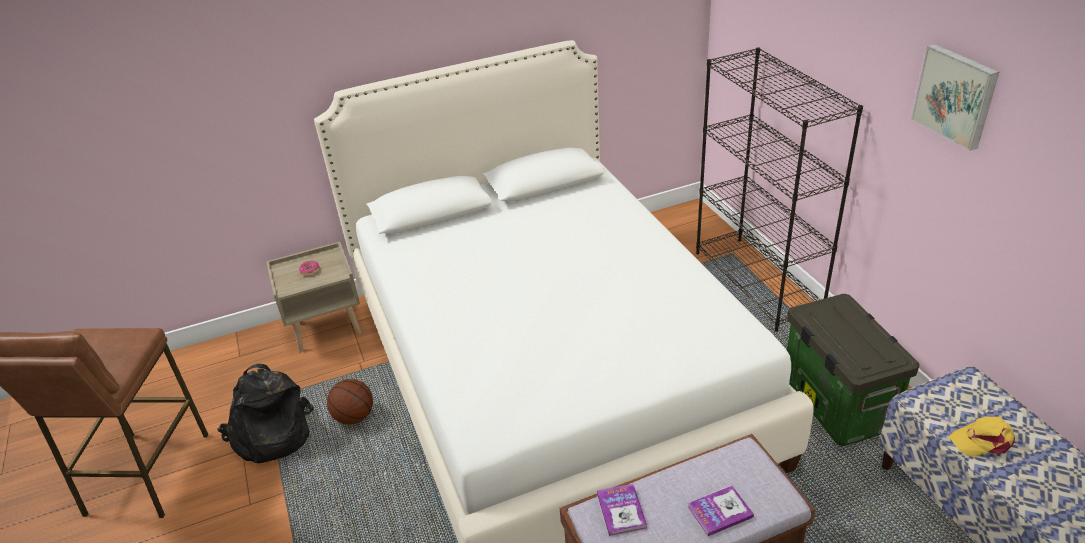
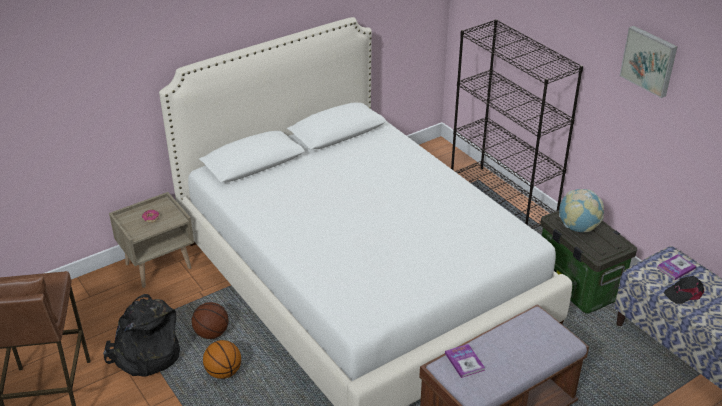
camera: 15 degrees left, 0 degrees up
(350, 469) = (224, 372): none -> basketball
(720, 512) = (529, 354): book -> book (676, 268)
(837, 327) = (578, 227): none -> globe
(983, 440) = (684, 293): yellow cap -> black cap

